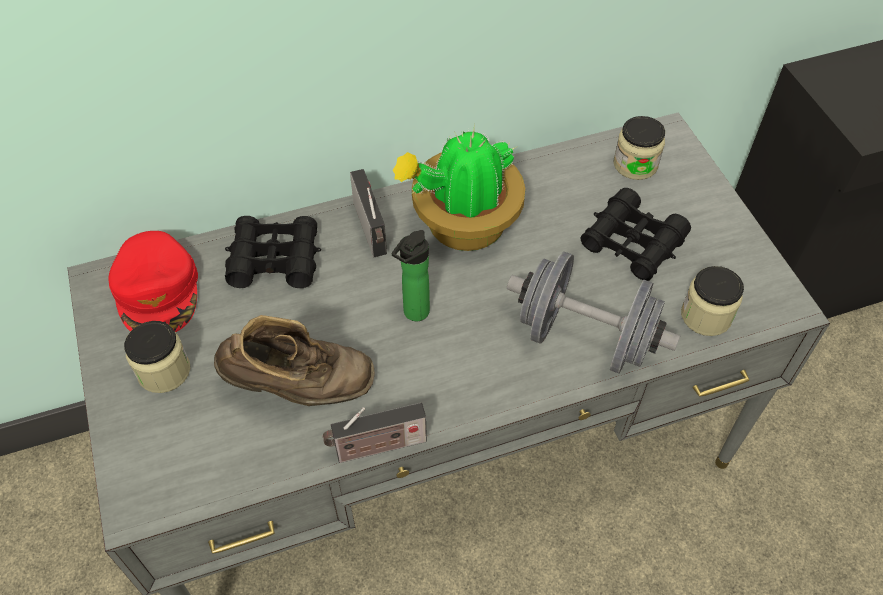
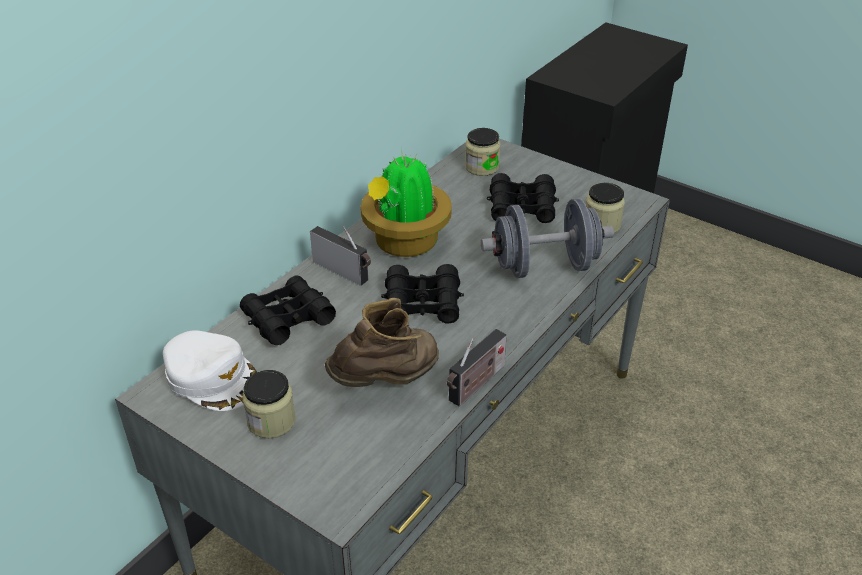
camera: 35 degrees left, 15 degrees down
(158, 290) = (213, 377): red cap -> white cap
(413, 314) = (422, 304): bottle -> black binoculars

